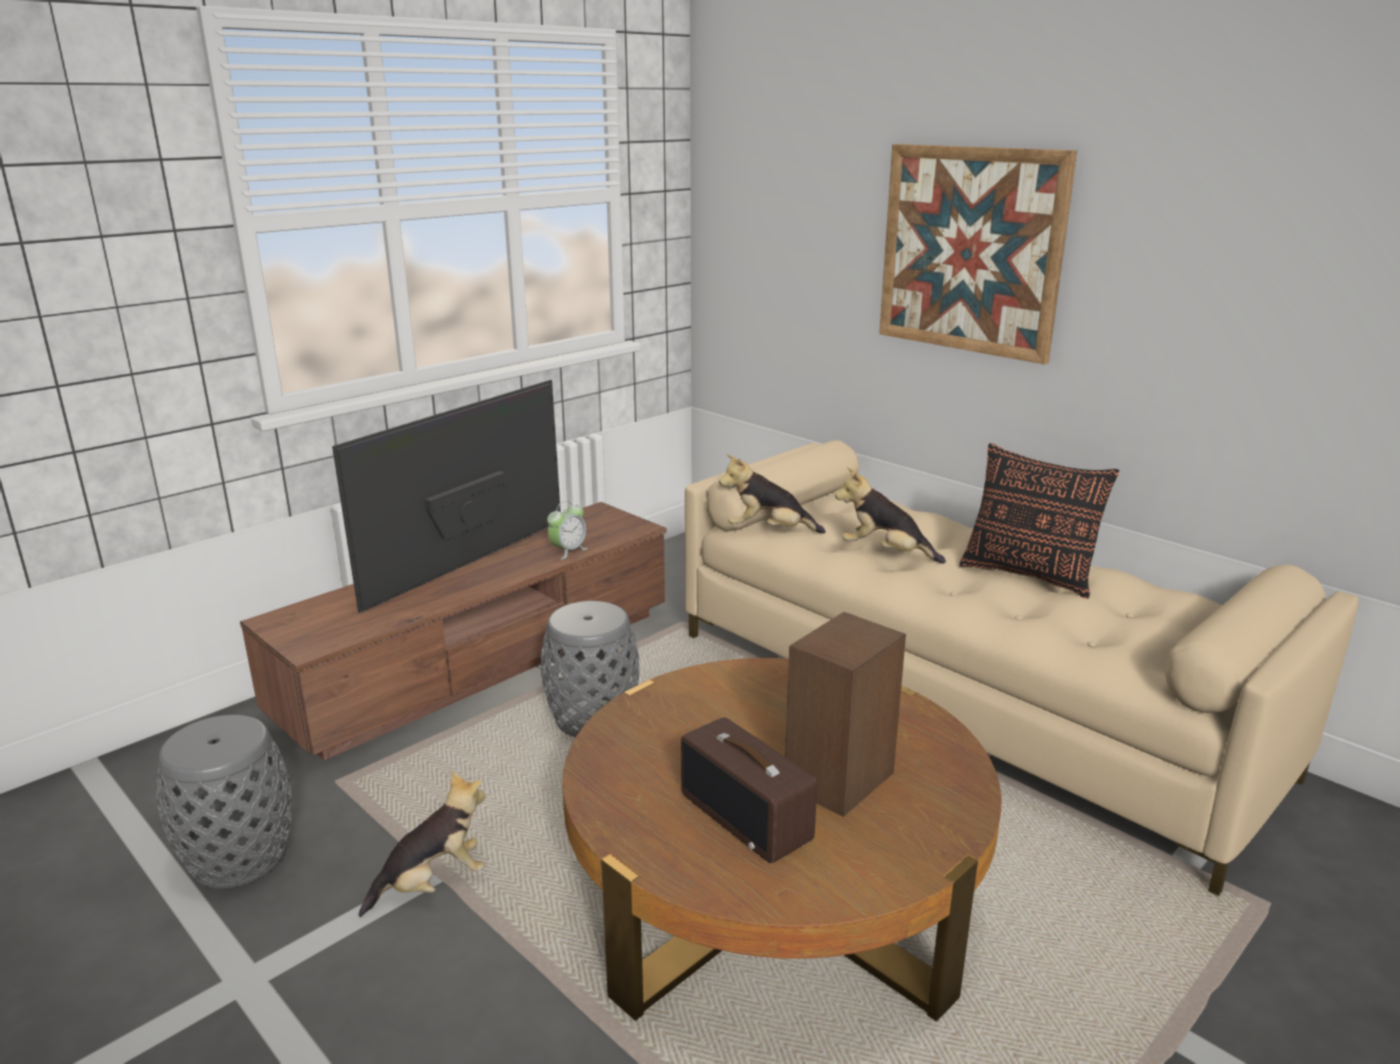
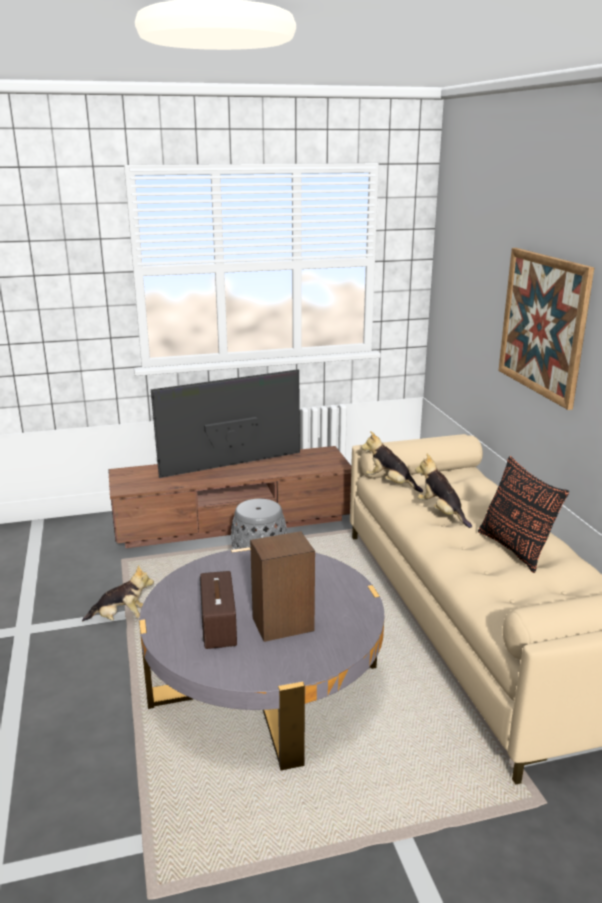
camera: 30 degrees right, 0 degrees up
(239, 858) = (60, 580): grey stool -> none
(568, 551) = (287, 470): alarm clock -> none
(774, 893) = (264, 681): brown coffee table -> grey coffee table

